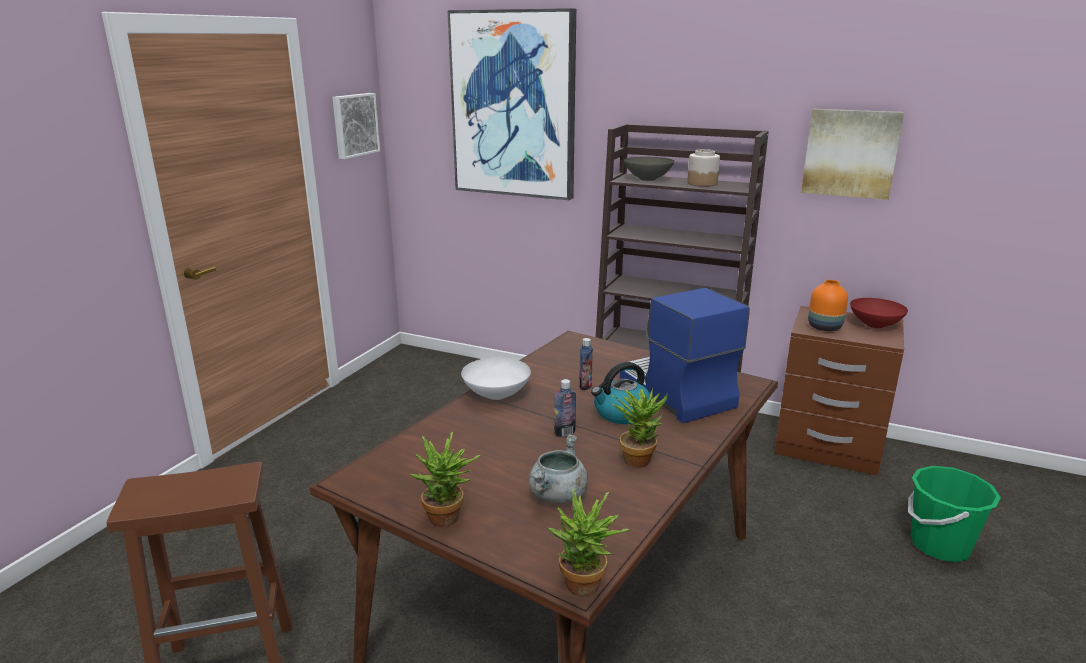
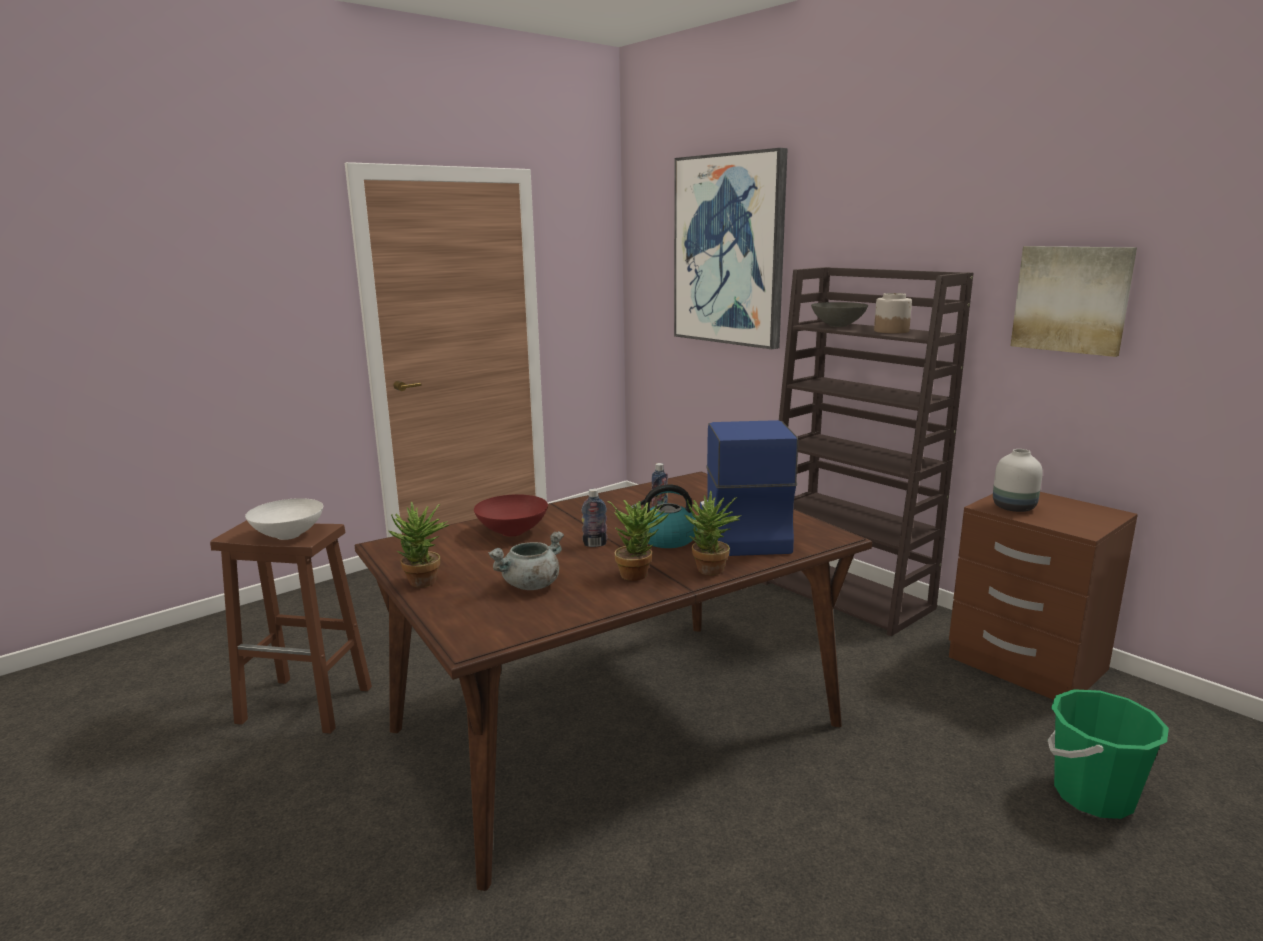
camera: 25 degrees right, 5 degrees down
(354, 125) = (587, 270): picture -> none
(495, 395) = (569, 508): white bowl -> white bowl (287, 535)
(585, 590) = (470, 650): potted plant -> potted plant (710, 572)
(825, 328) = (1014, 508): orange vase -> white vase
(876, 325) = (1088, 514): red bowl -> red bowl (513, 532)

